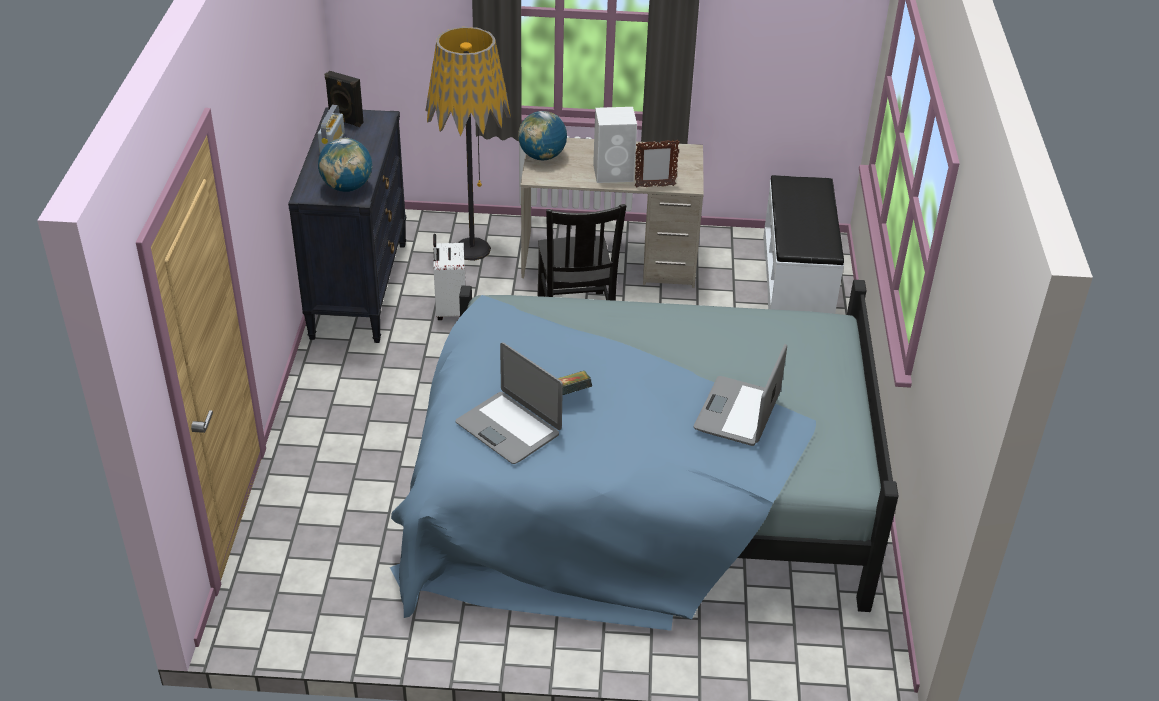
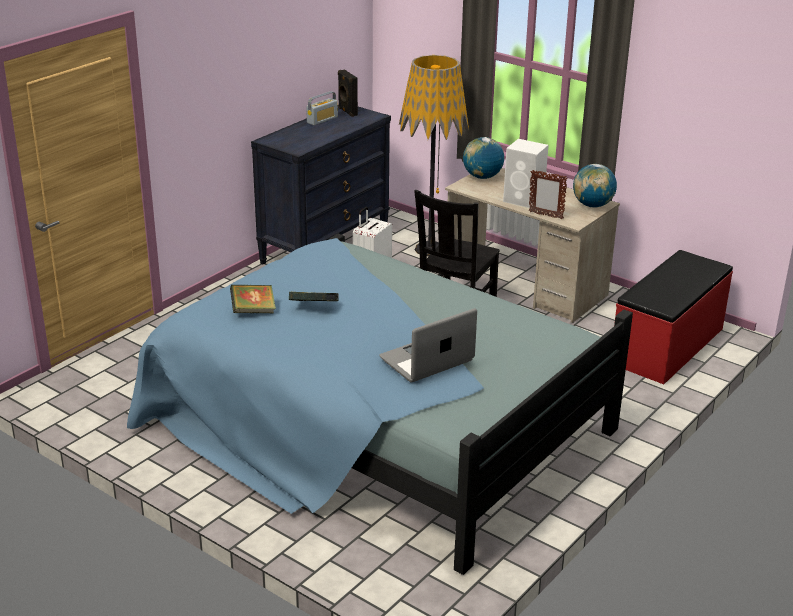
camera: 35 degrees right, 10 degrees down
(347, 187) = (299, 143): globe -> globe (592, 205)
(509, 428) = (253, 311): laptop -> book
(798, 280) = (668, 346): white bench -> red bench

